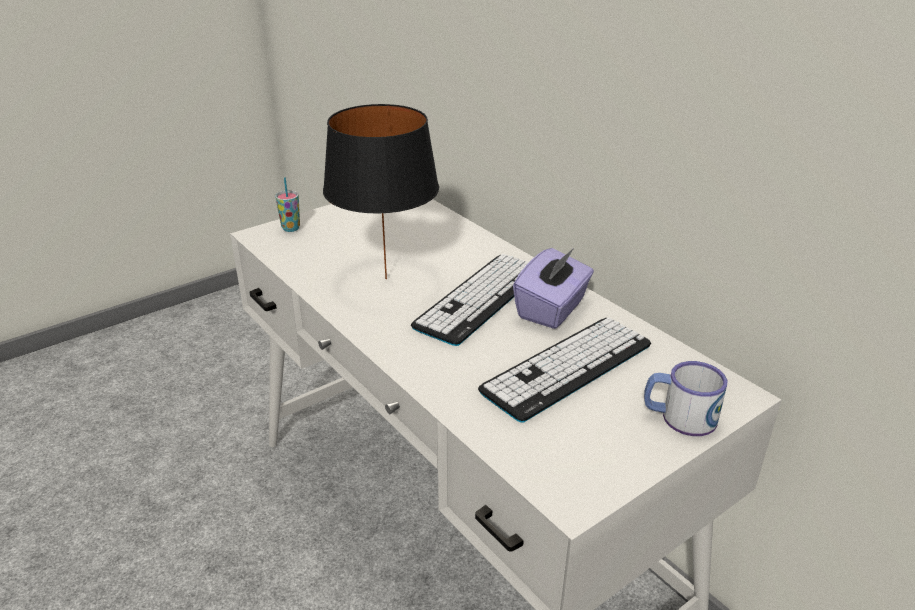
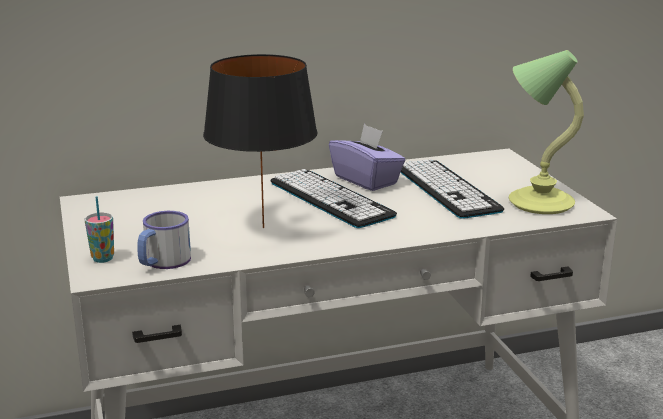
camera: 70 degrees left, 10 degrees down
(578, 450) = (538, 202): none -> table lamp
(679, 417) = (515, 172): mug -> mug (162, 262)

